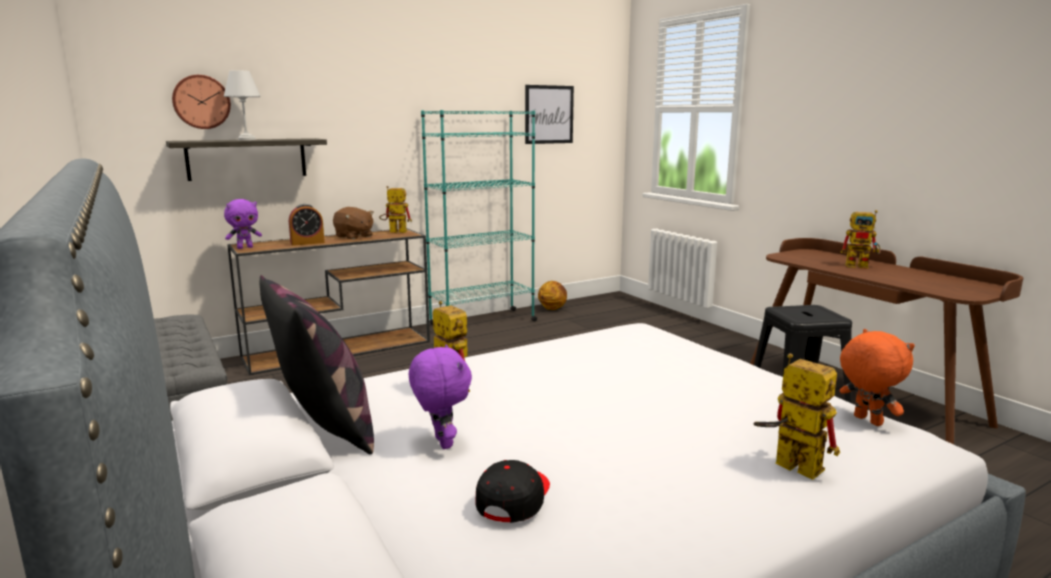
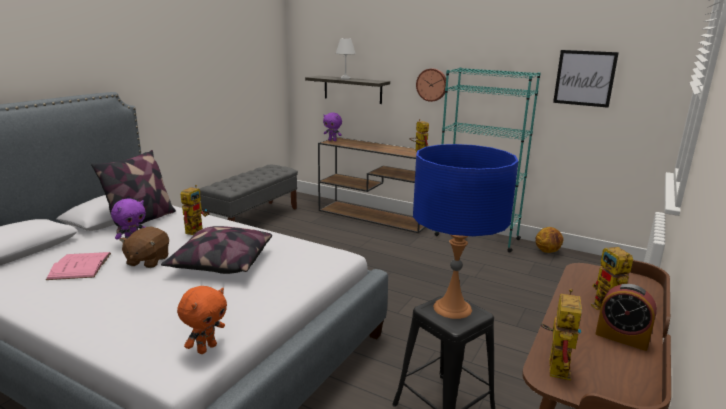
camera: 60 degrees right, 5 degrees up
(201, 102) = (335, 55): wall clock -> wall clock (432, 84)
(307, 243) = (360, 145): alarm clock -> alarm clock (622, 337)
(354, 237) = (391, 148): brown plush toy -> brown plush toy (147, 261)
(514, 498) = (80, 266): black cap -> pink book
(609, 387) = (221, 264): none -> pillow
(787, 465) = (125, 323): toy robot -> toy robot (555, 364)
(800, 312) = (452, 308): none -> blue table lamp

